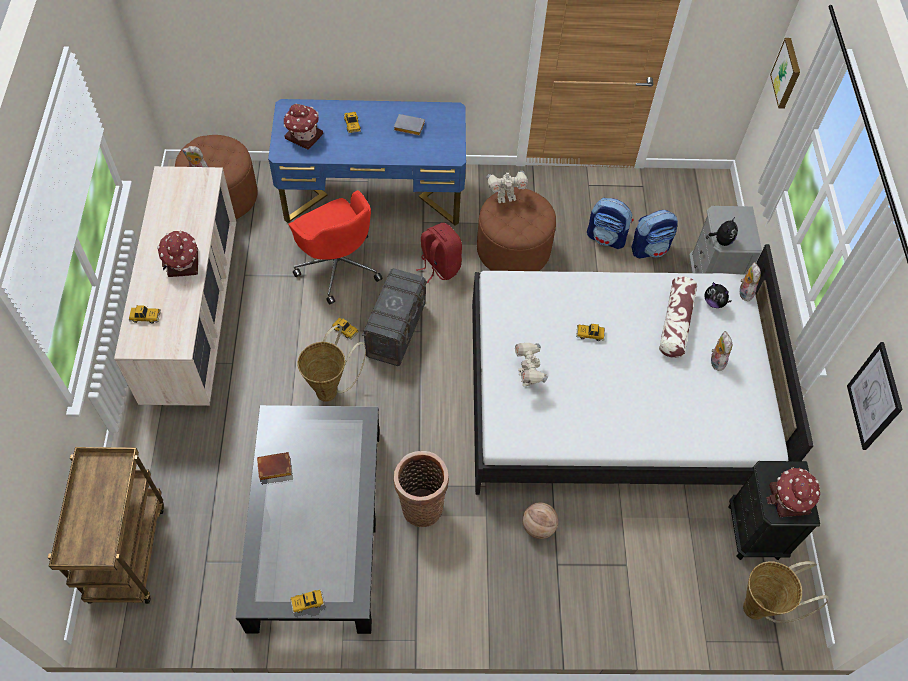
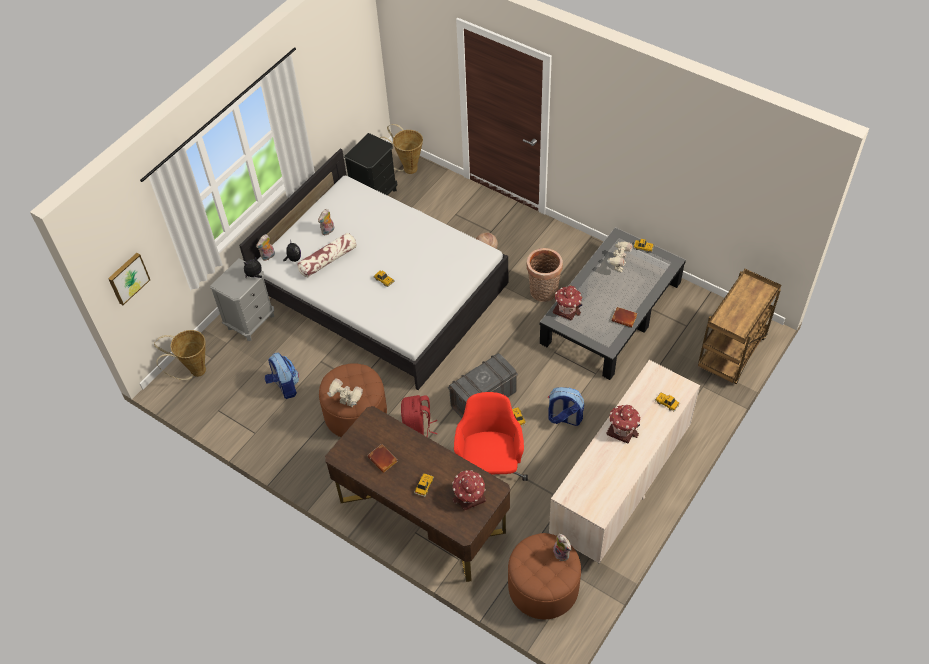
camera: 140 degrees left, 5 degrees down
(330, 389) = (553, 384): basket -> basket (194, 371)
(373, 196) = (422, 515): blue desk -> brown desk
(408, 127) = (384, 460): grey book -> brown book
(528, 377) = (442, 276): toy robot -> toy robot (618, 266)
(650, 248) = (264, 363): backpack -> backpack (564, 418)
(788, 500) = (372, 146): toy house -> toy house (567, 308)
(874, 397) = (317, 102): picture -> none

